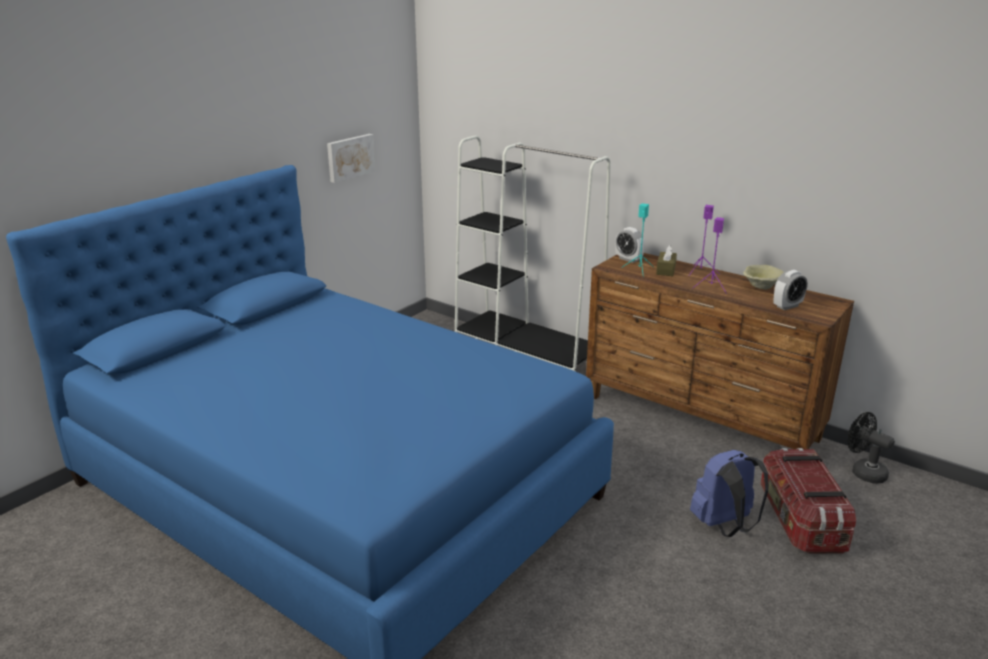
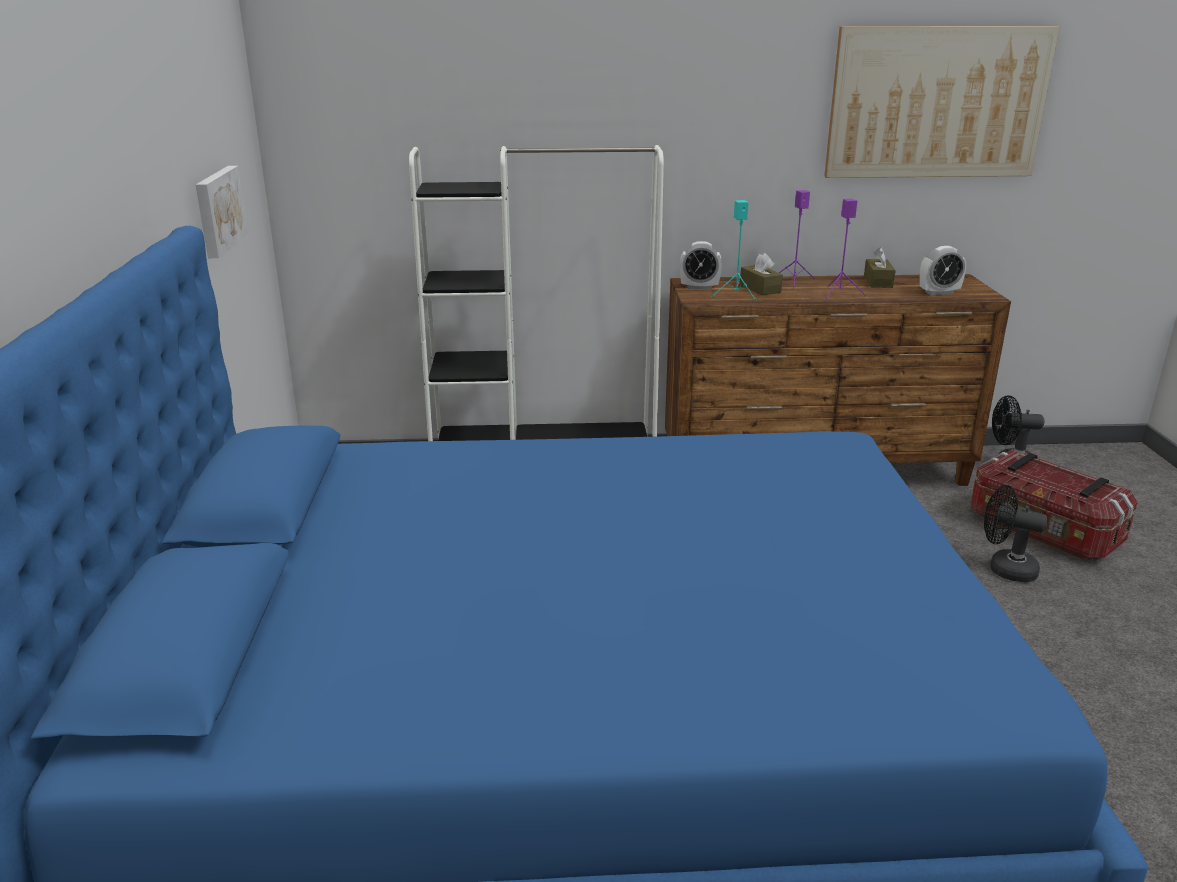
camera: 40 degrees left, 0 degrees up
(724, 525) = (1004, 568): blue backpack -> black fan
(761, 287) = (878, 282): beige bowl -> brown tissue box
(787, 306) = (939, 292): alarm clock -> alarm clock turned 60 degrees clockwise
(830, 155) = (937, 103): none -> picture

